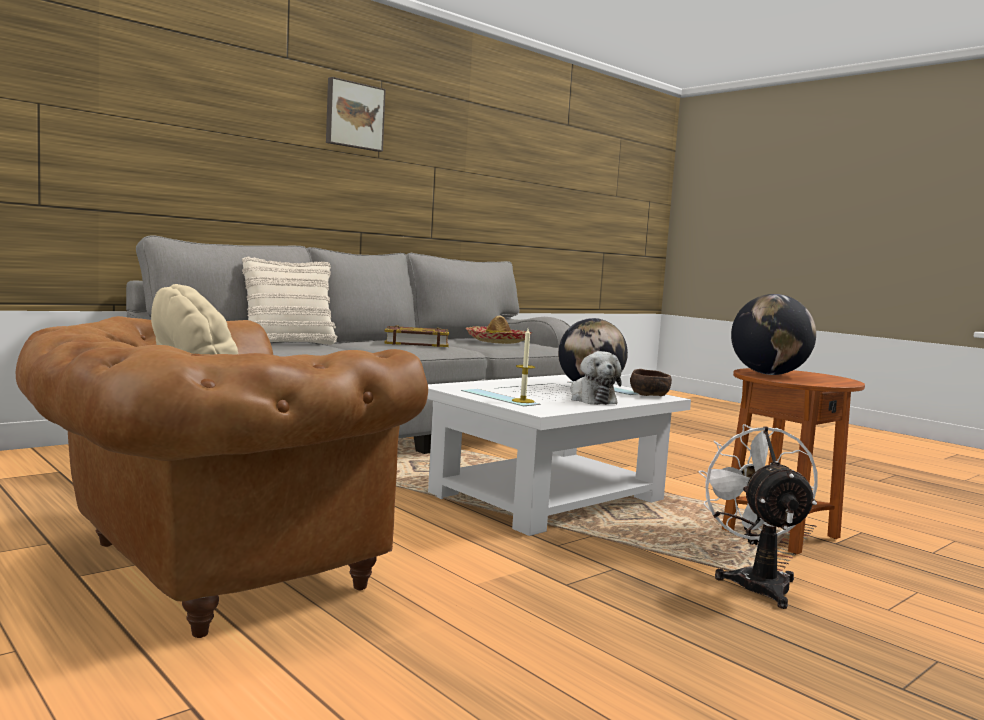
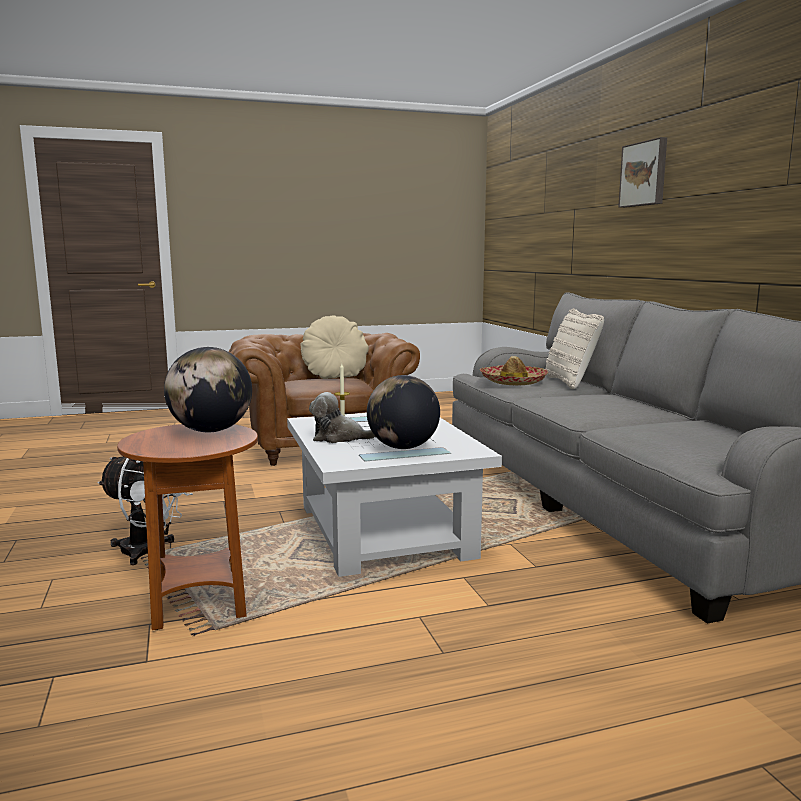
camera: 115 degrees right, 5 degrees up
(354, 115) = (756, 141): picture -> picture (644, 174)
(416, 342) = (599, 404): book -> none
(498, 341) = (690, 437): hat -> hat (512, 382)
(650, 395) = (349, 460): brown bowl -> none

